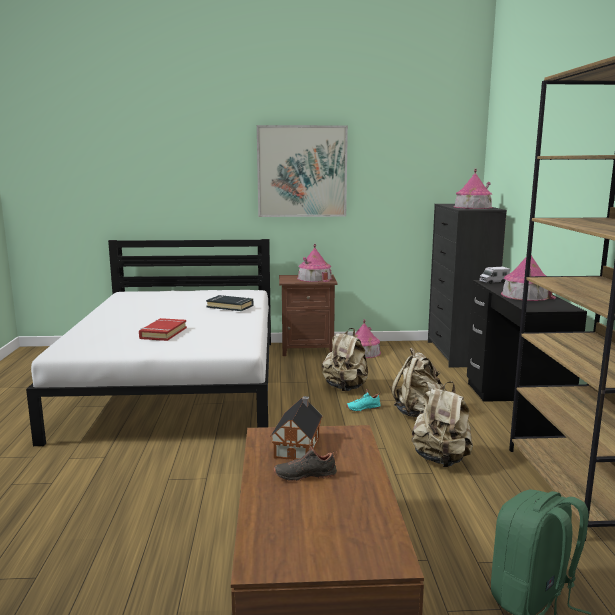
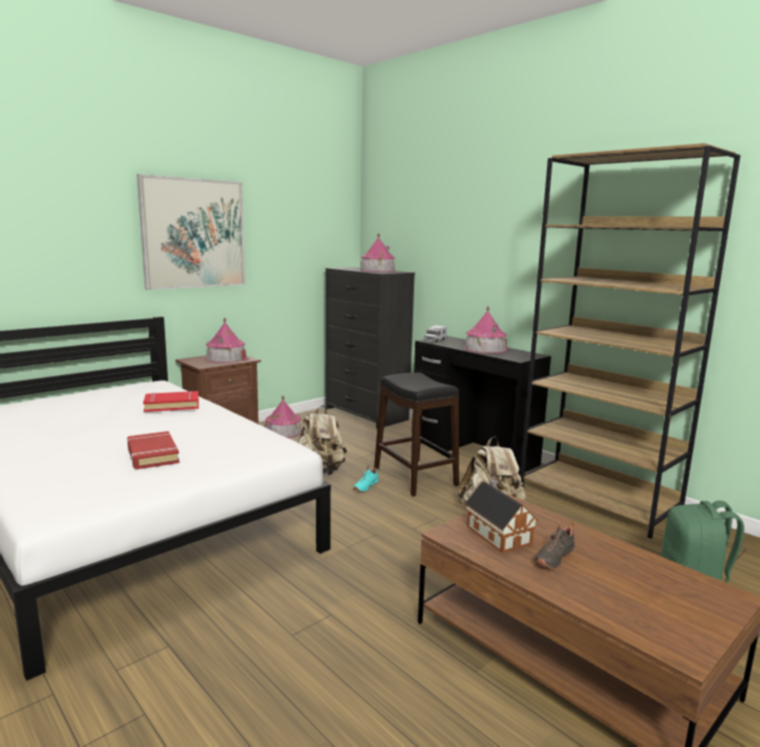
camera: 40 degrees left, 0 degrees up
(230, 306) = (172, 405): black book -> red book
(418, 413) = (414, 477): beige backpack -> black stool

